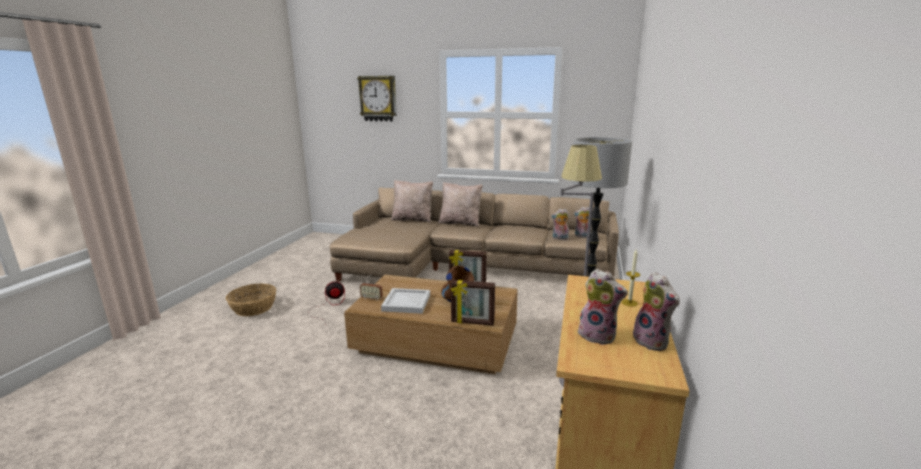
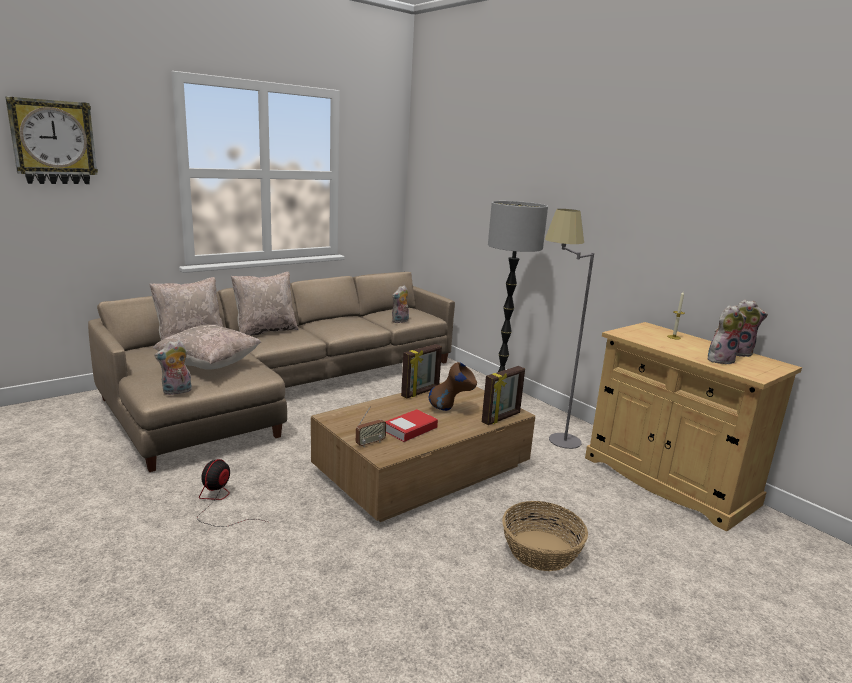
camera: 55 degrees left, 0 degrees up
(253, 308) = (93, 571): basket -> basket (540, 550)
(389, 232) = (209, 365): none -> beige pillow
(406, 302) = (410, 430): white tray -> book
(582, 236) = (413, 314): plush toy -> plush toy (176, 392)

